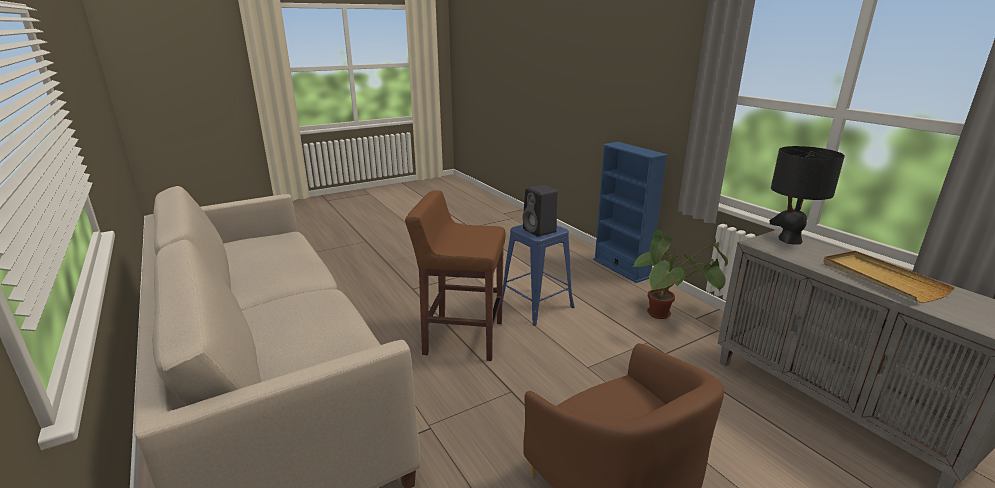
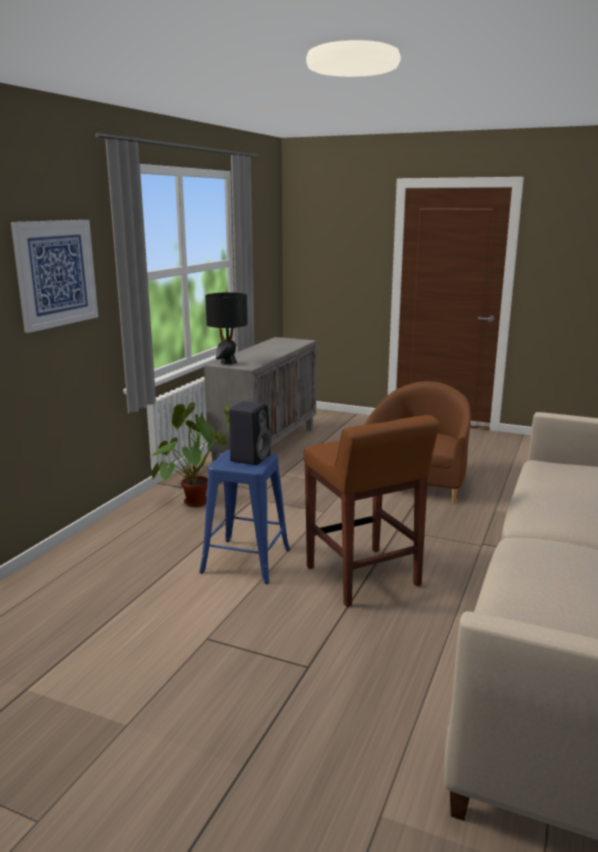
camera: 125 degrees left, 5 degrees down
(621, 268) = (93, 538): blue bookcase -> none
(662, 76) = (56, 273): none -> picture
(881, 278) = (269, 350): beige tray -> none

